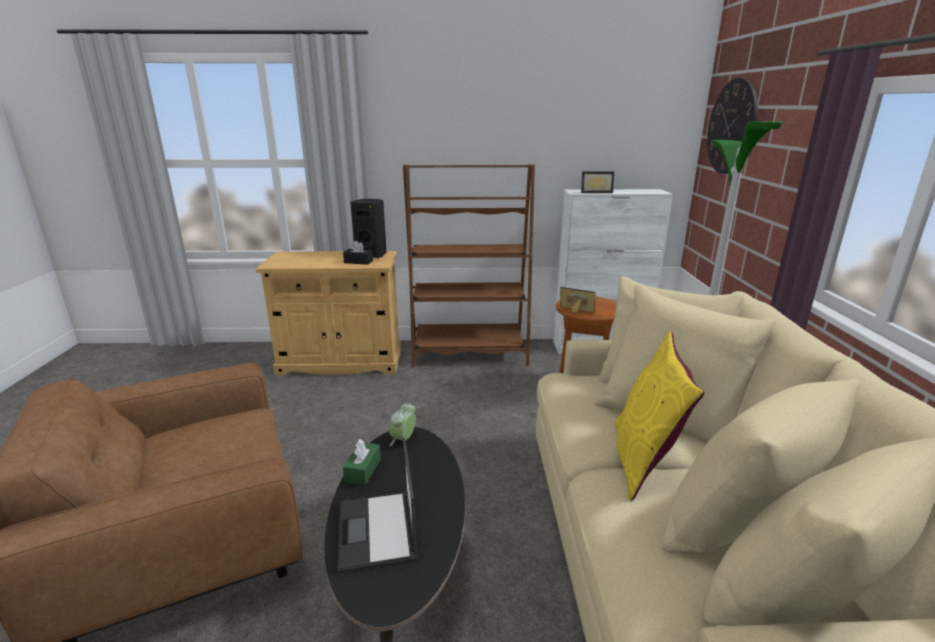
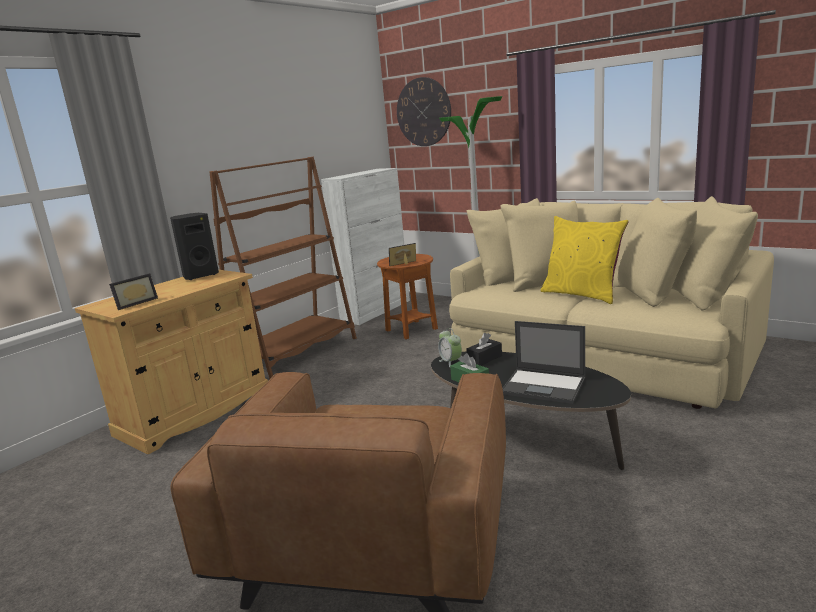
camera: 50 degrees left, 5 degrees down
(358, 262) = (207, 281): black tissue box -> black tissue box (484, 358)
(595, 192) = (350, 175): picture frame -> picture frame (135, 303)

